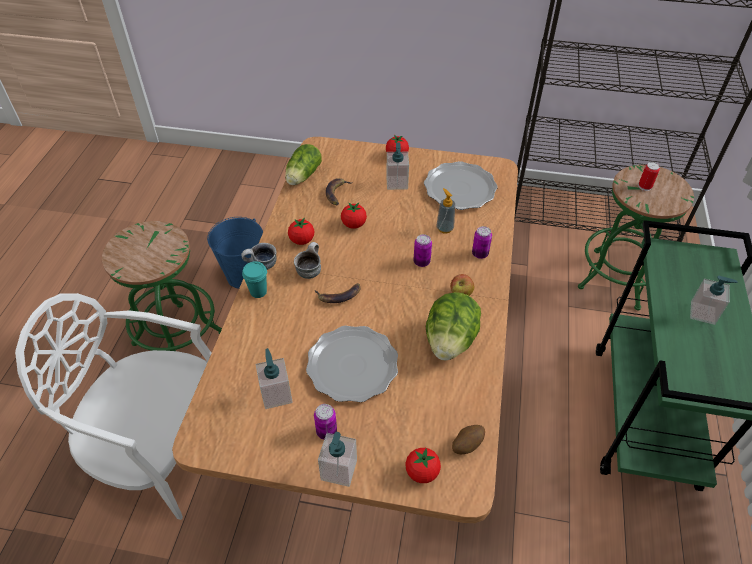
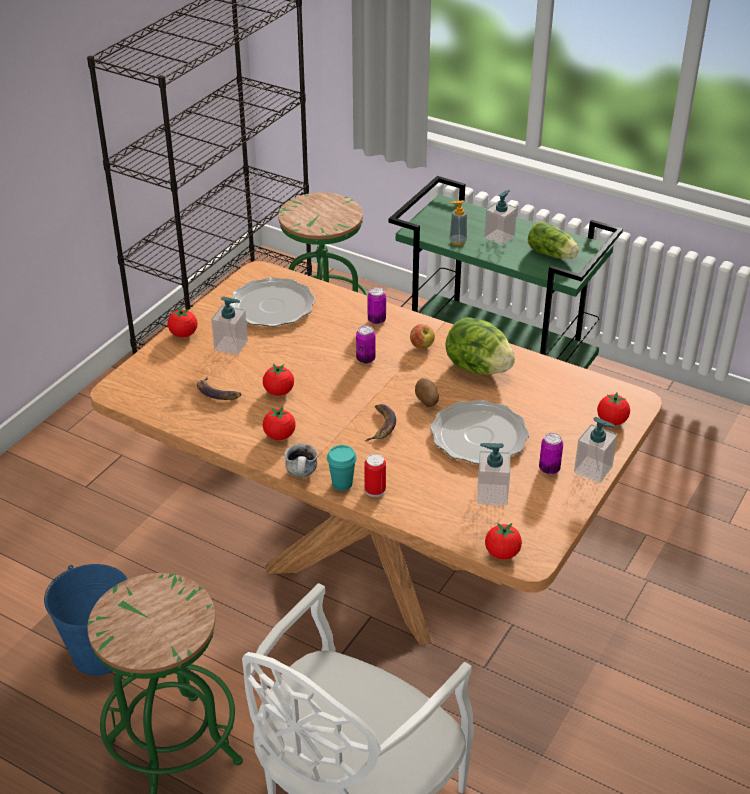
camera: 70 degrees left, 10 degrees down
(202, 420) = (502, 553): none -> tomato
(302, 176) = (165, 414): lettuce -> lettuce (553, 255)
(309, 270) = (330, 439): mug -> none
(444, 228) = (326, 332): soap dispenser -> soap dispenser (457, 242)
(466, 445) = (594, 389): potato -> potato (426, 401)
(644, 186) = (314, 216): can -> can (375, 490)

